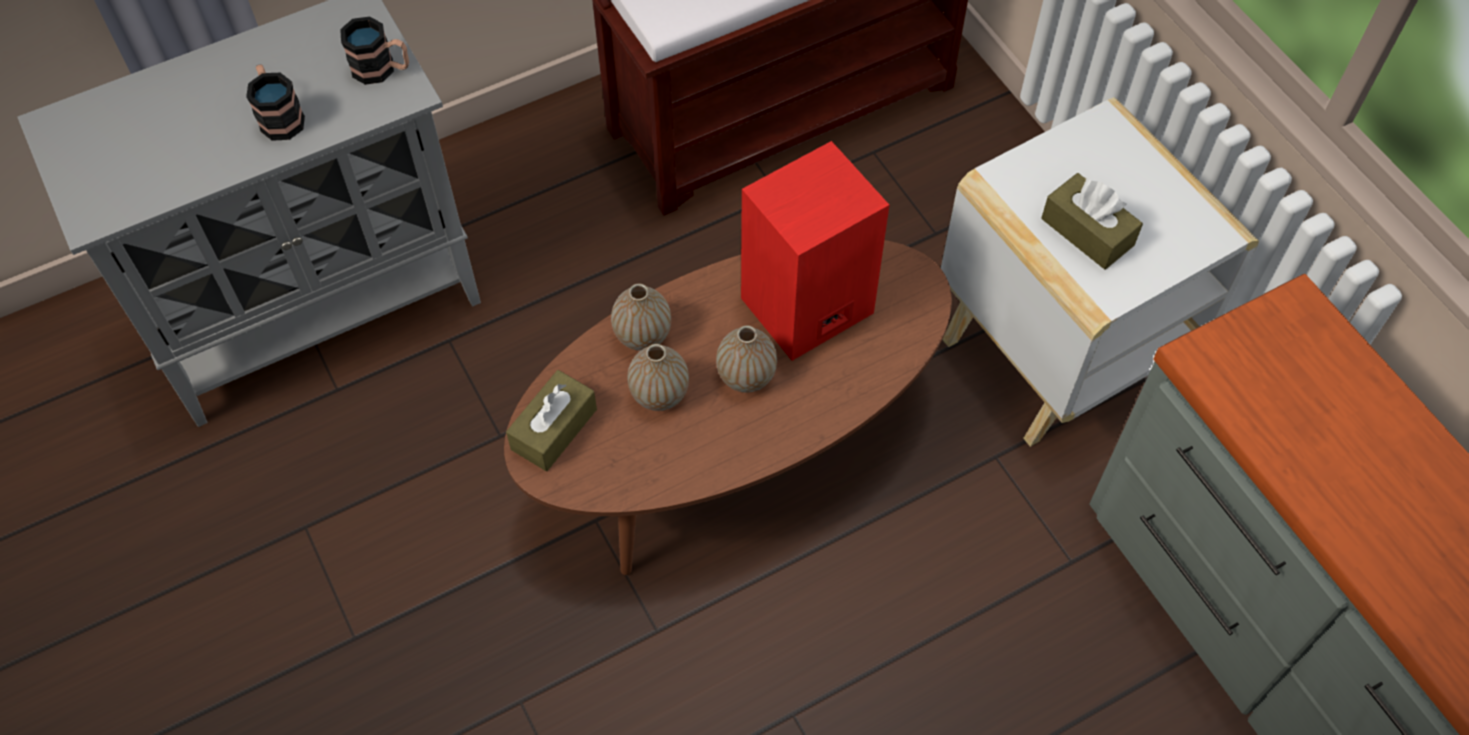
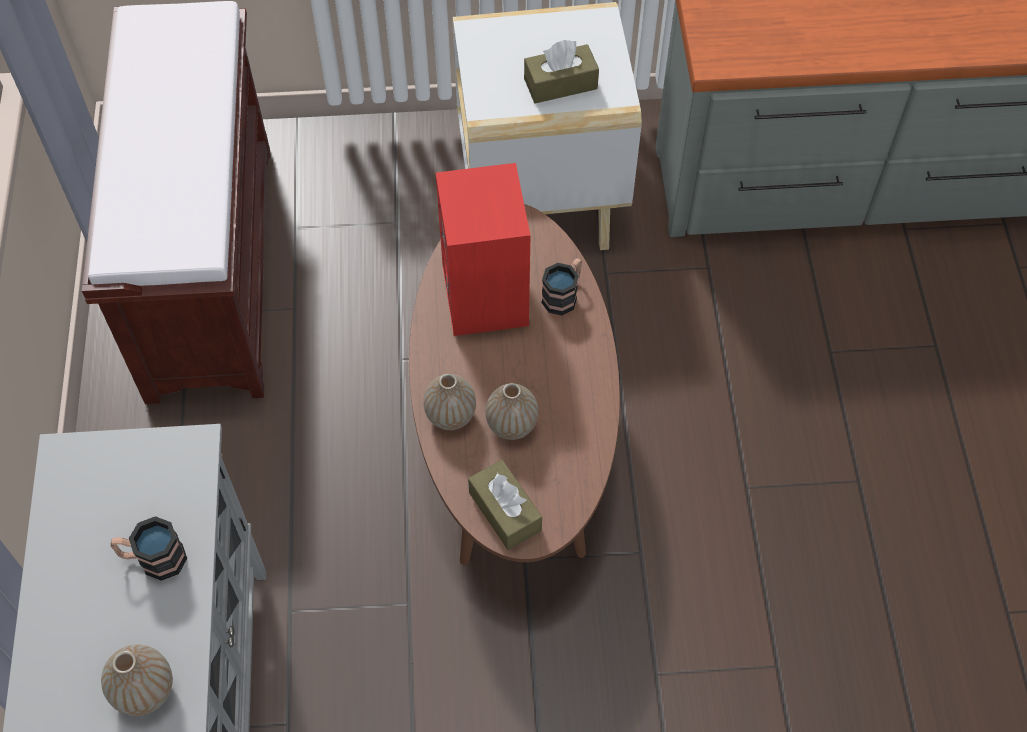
camera: 65 degrees left, 0 degrees up
(382, 69) = (152, 457): mug -> mug (564, 295)
(746, 376) = (526, 360): vase -> vase (145, 691)

